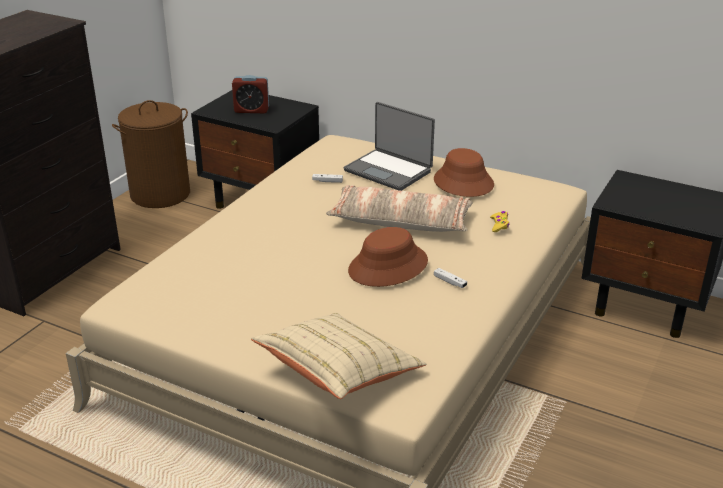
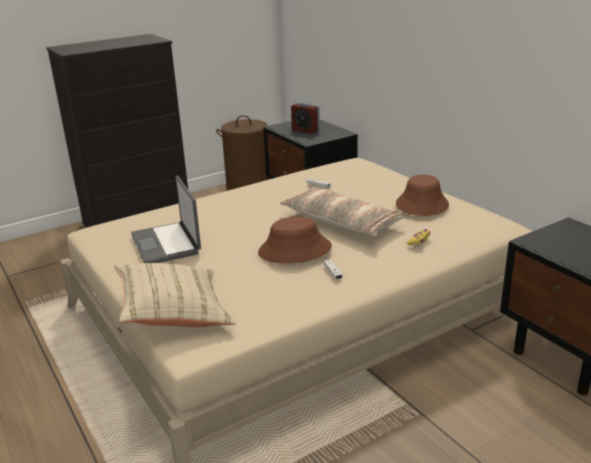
camera: 30 degrees right, 5 degrees down
(389, 170) = (372, 187): laptop -> laptop (167, 244)

